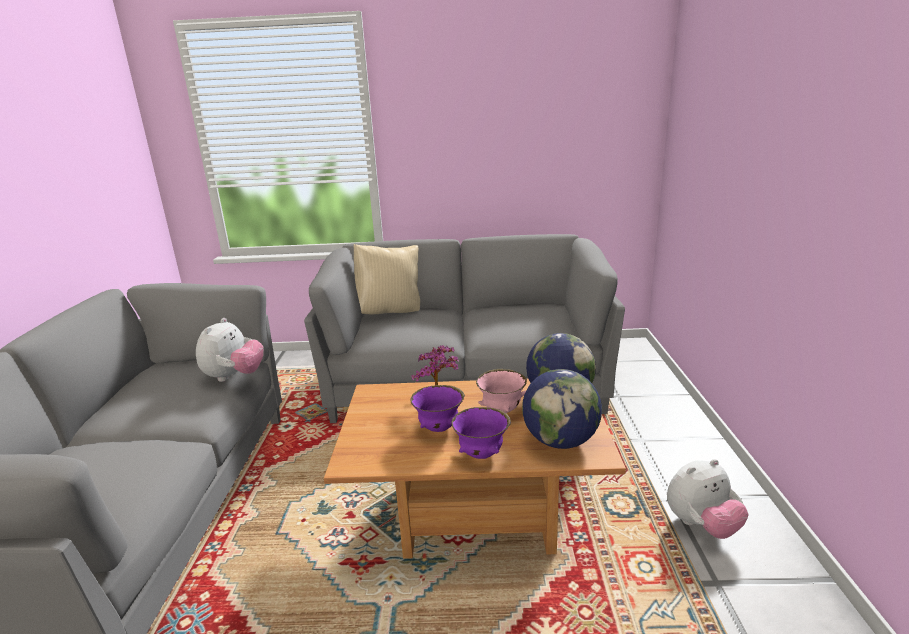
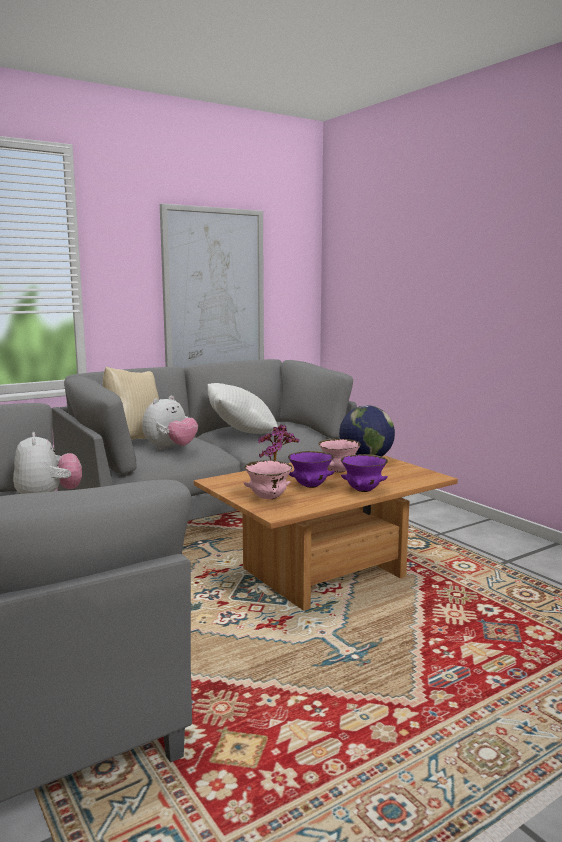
camera: 35 degrees left, 10 degrees down
(374, 436) = (268, 498): none -> pink bowl
(492, 320) = (241, 433): none -> white pillow
(518, 155) = (214, 292): none -> picture
(560, 441) = (402, 476): globe -> none
(701, 525) = (471, 540): plush toy -> plush toy (170, 448)

